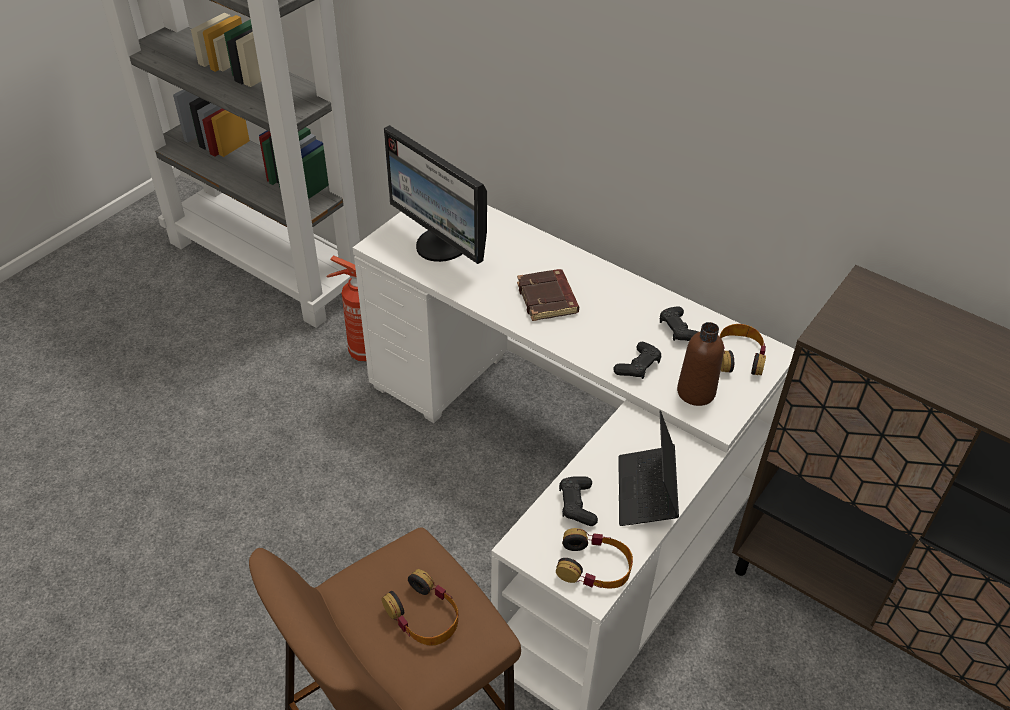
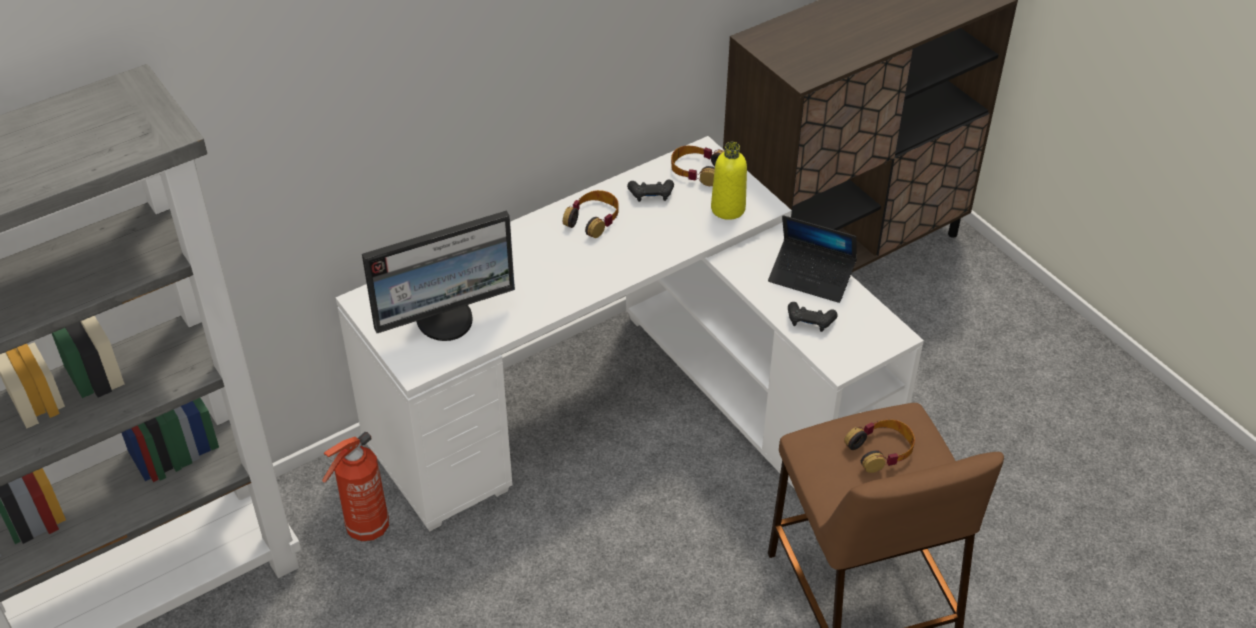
camera: 70 degrees left, 0 degrees up
(548, 299) = (568, 264): brown book -> none
(594, 566) = (874, 329): headphones -> headphones (593, 219)
(638, 366) = (683, 233): black game controller -> none
(696, 392) = (728, 208): brown bottle -> yellow bottle

